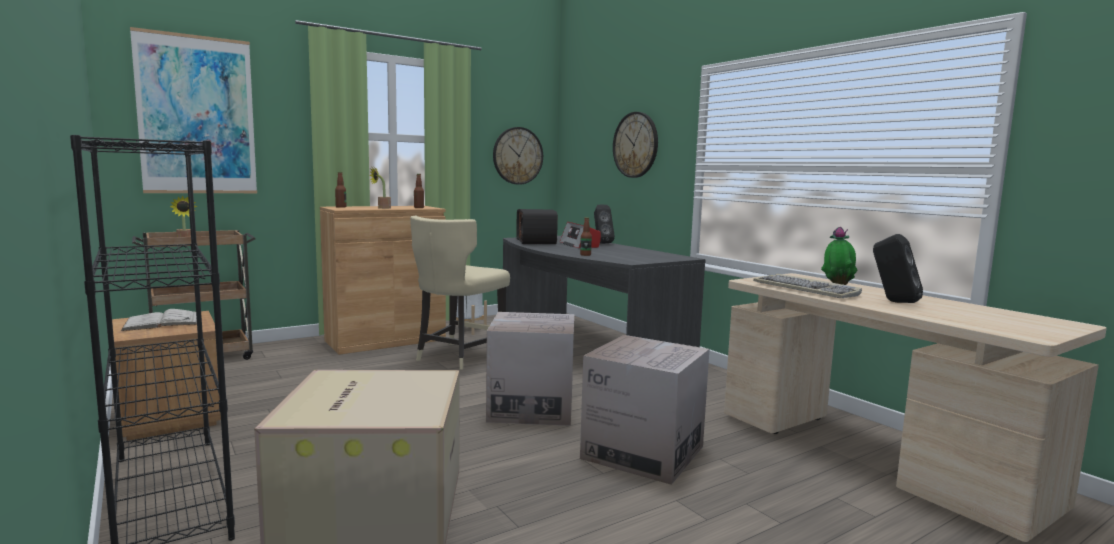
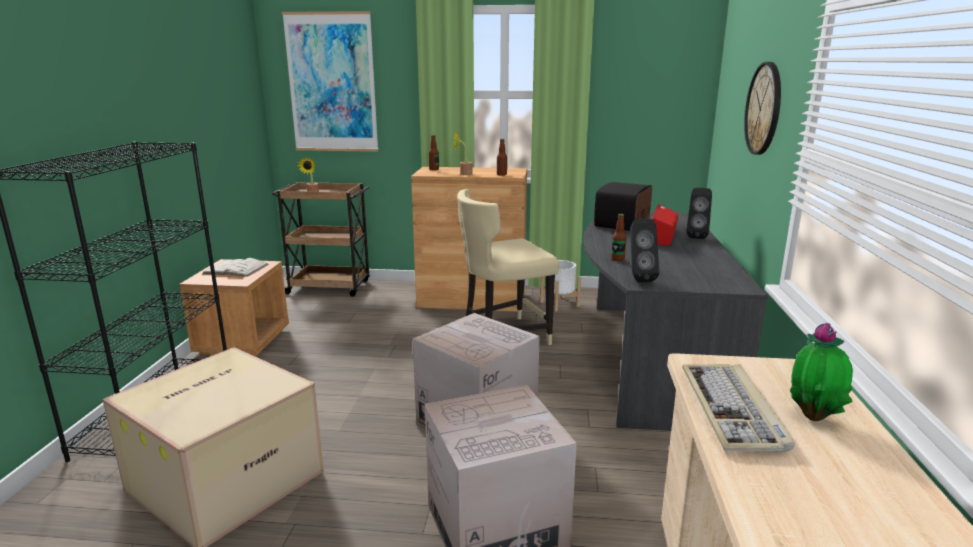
camera: 40 degrees right, 10 degrees up
(517, 156) = (657, 109): wall clock -> none
(893, 302) = (816, 489): black speaker -> black speaker (638, 278)

